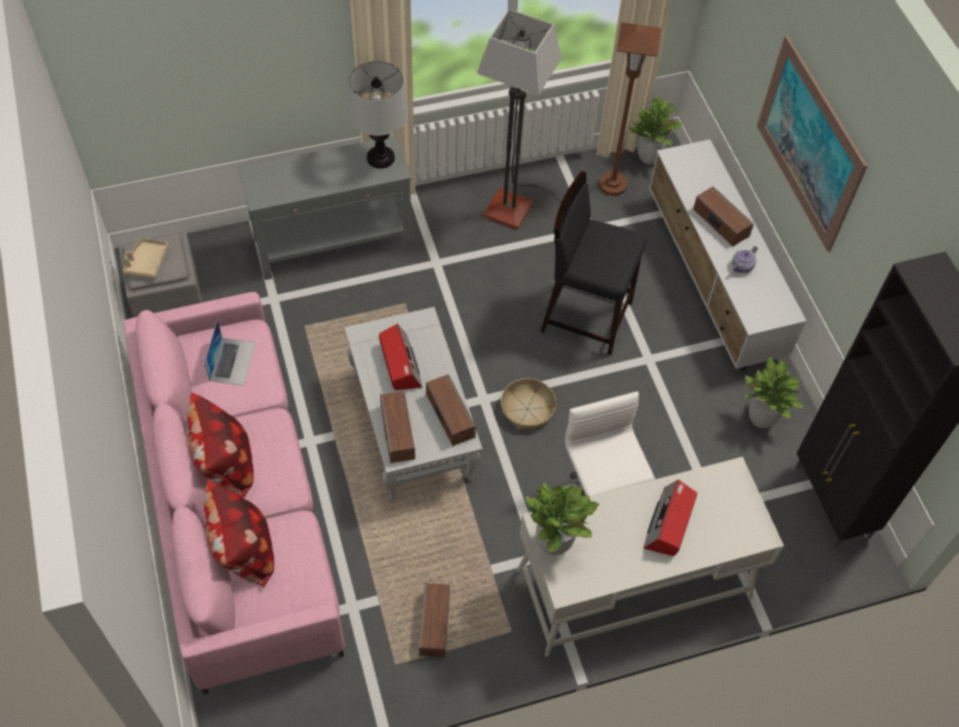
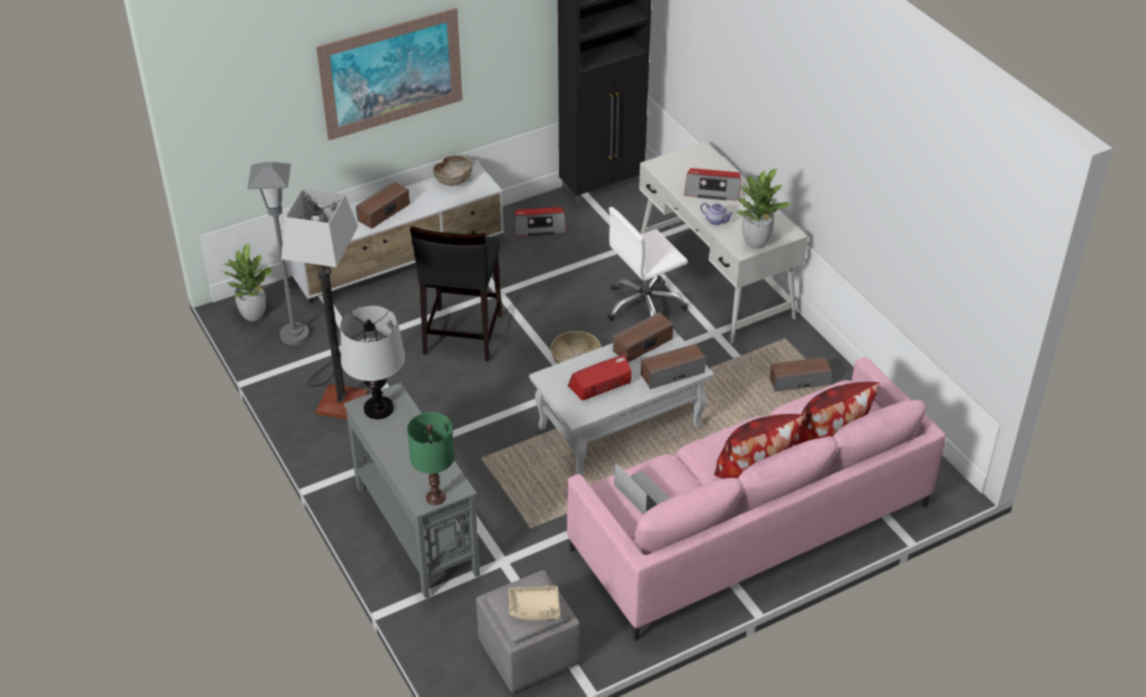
camera: 100 degrees left, 15 degrees down
(232, 361) = (643, 493): laptop -> laptop turned 60 degrees clockwise
(255, 182) = (436, 497): none -> green table lamp
(613, 185) = (294, 335): brown floor lamp -> grey floor lamp
(742, 267) = (431, 197): teapot -> teapot (716, 220)
(760, 419) = (539, 227): potted plant -> radio
(772, 292) = (453, 180): none -> brown bowl

